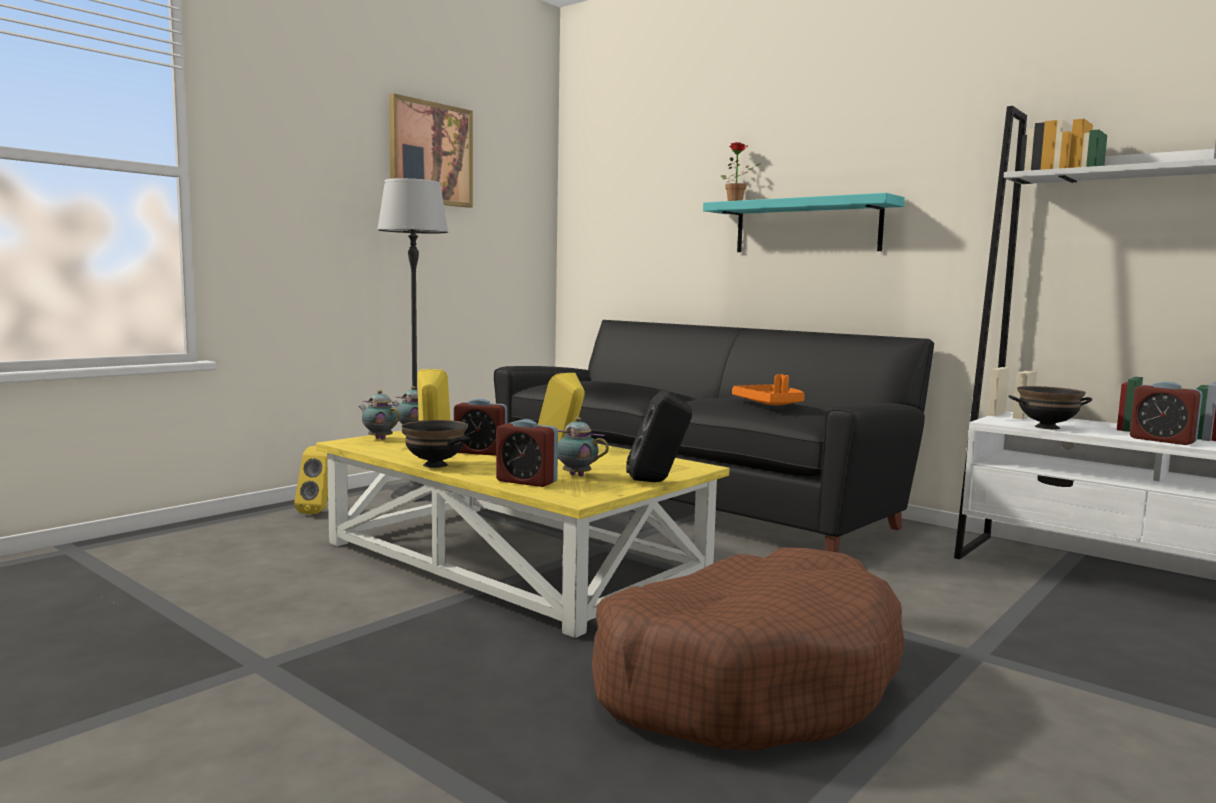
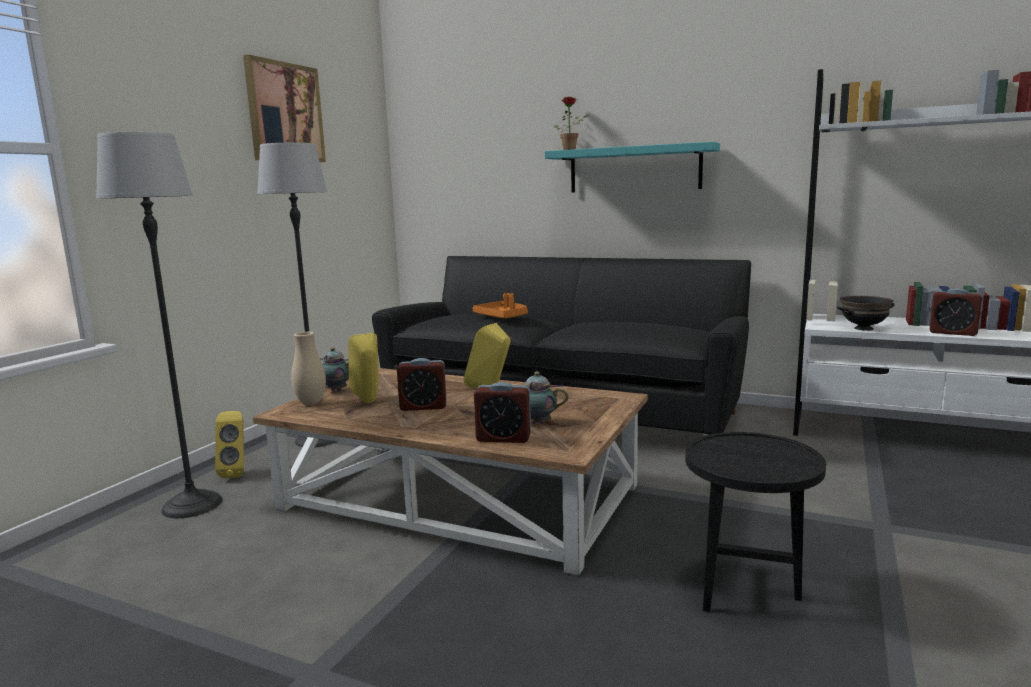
camera: 15 degrees left, 5 degrees up
(259, 530) = (192, 505): none -> floor lamp
(379, 438) = (311, 403): teapot -> beige vase
(436, 465) = (400, 429): black bowl -> none
(516, 559) = (462, 497): yellow coffee table -> brown coffee table
(658, 481) = (612, 420): black speaker -> none
(745, 680) = (746, 591): brown dog bed -> black side table
(770, 404) = (641, 327): orange tray -> orange tray (502, 317)

